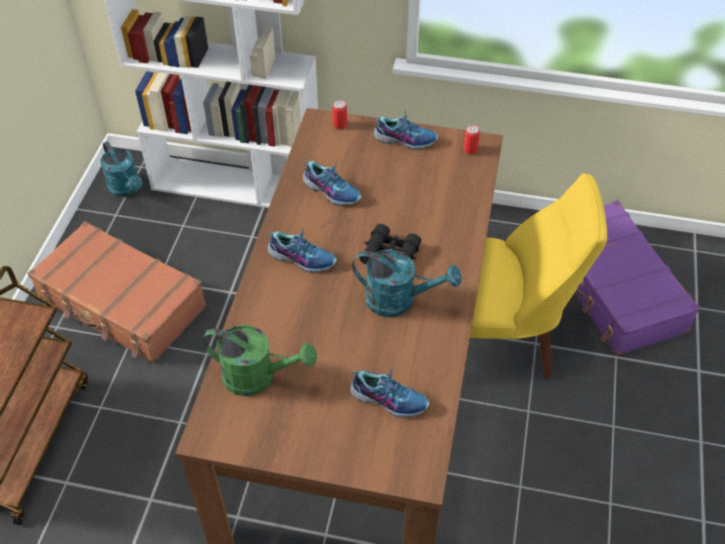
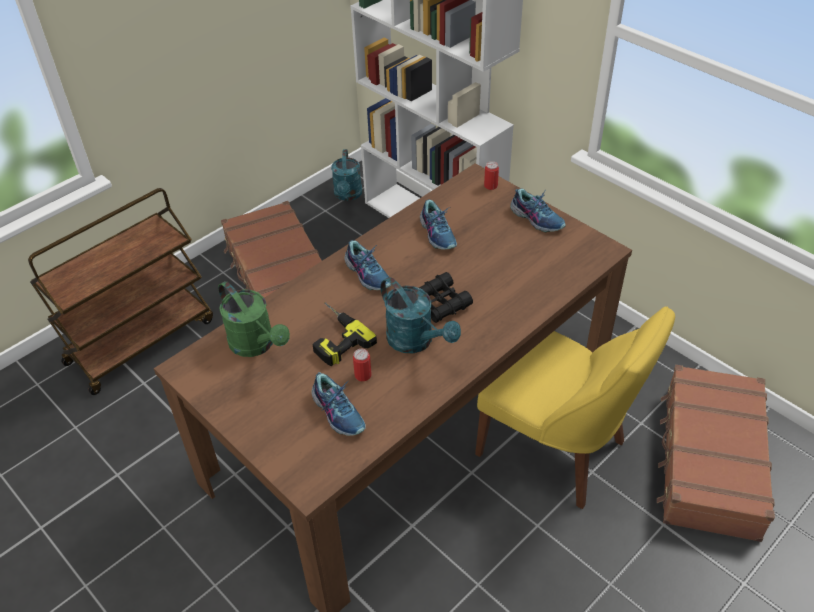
camera: 35 degrees right, 5 degrees down
(323, 333) = (333, 337): none -> power drill
(470, 149) = (589, 249): can -> can (363, 375)
(611, 288) = (709, 461): purple suitcase -> brown suitcase

